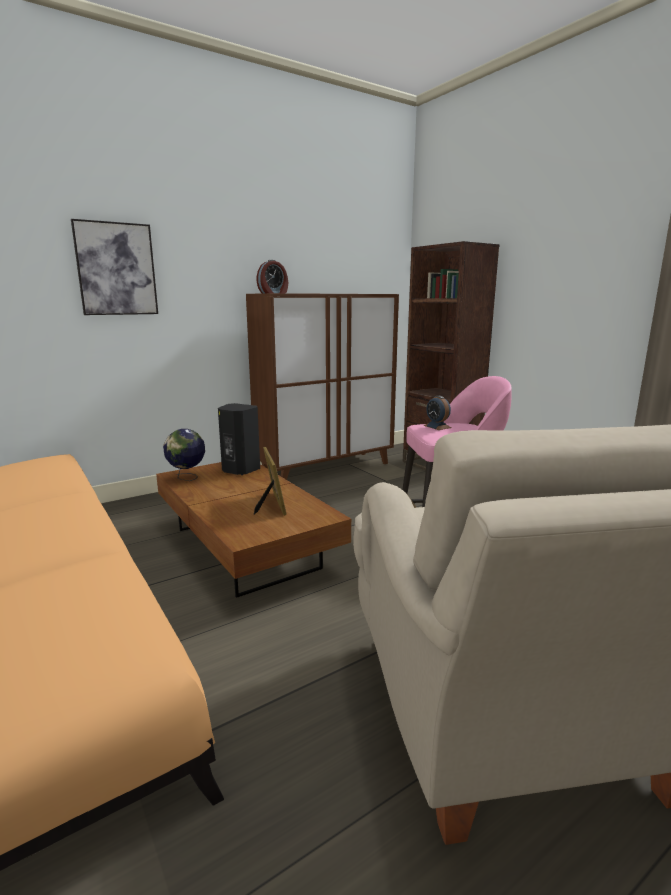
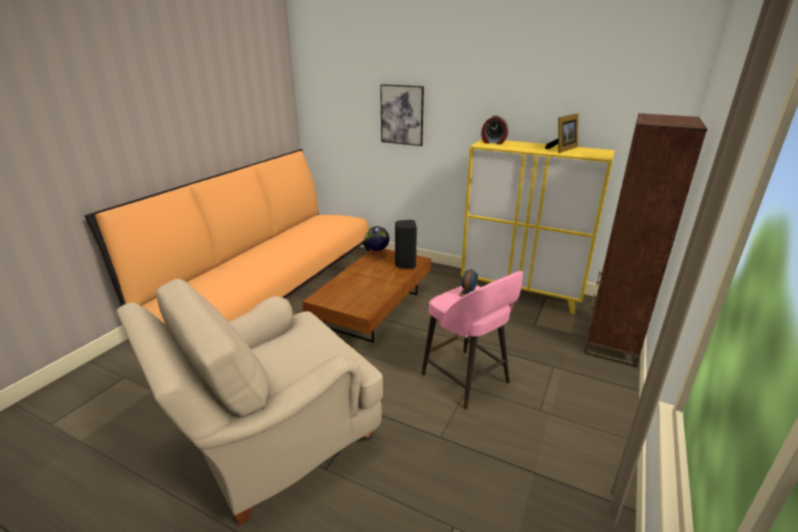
camera: 60 degrees right, 10 degrees up
(271, 505) = (364, 291): picture frame -> picture frame (562, 149)
(326, 468) = (521, 292): brown cabinet -> yellow cabinet

